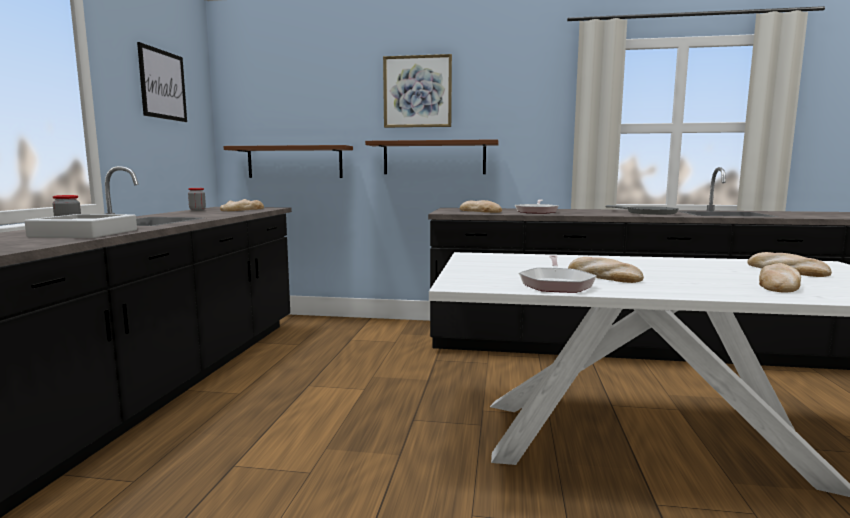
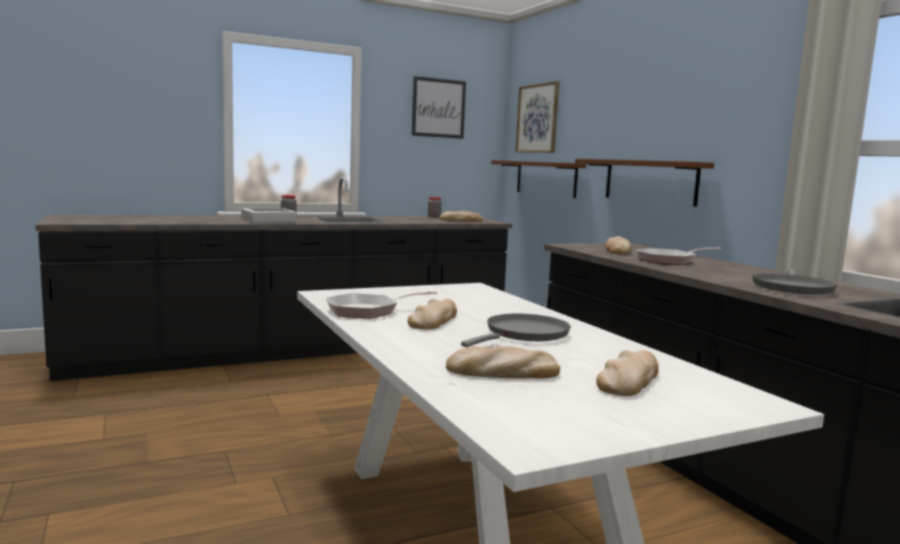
camera: 55 degrees right, 0 degrees up
(417, 92) = (642, 100): picture -> picture (537, 118)
(660, 268) = (524, 334): none -> grey frying pan

